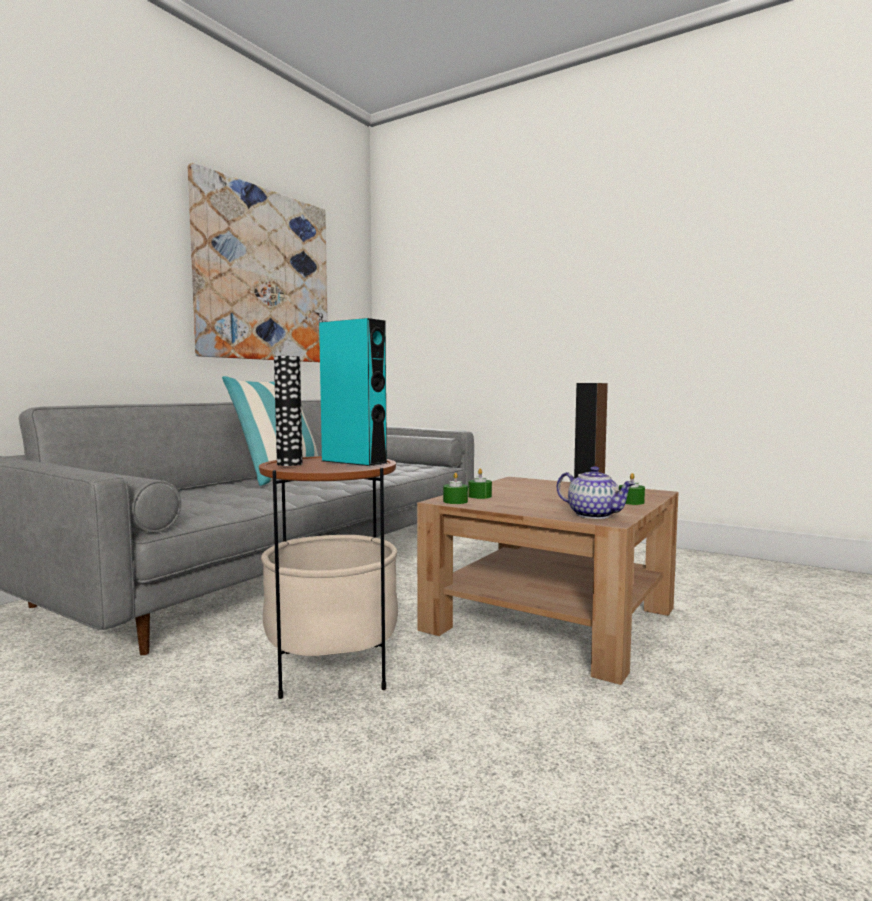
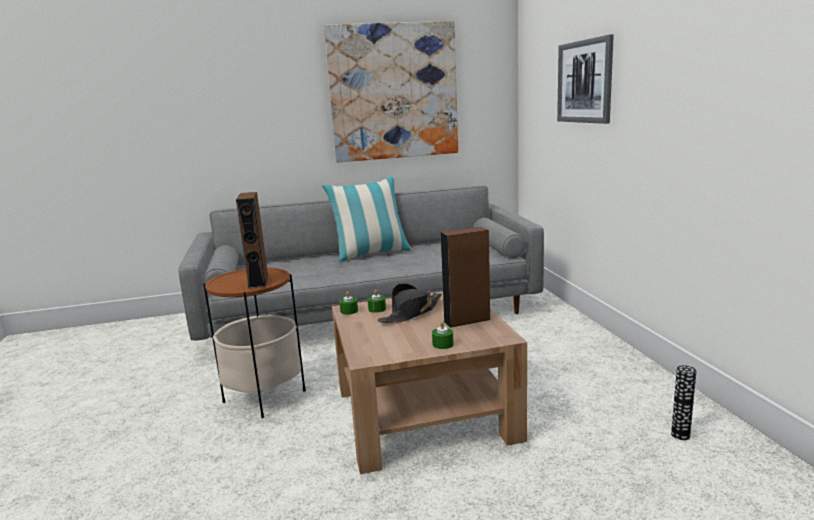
camera: 45 degrees right, 10 degrees up
(289, 464) = (230, 277): vase -> vase (680, 435)
(354, 462) = (258, 280): turquoise speaker -> brown speaker
(498, 287) = (584, 82): none -> picture
(524, 493) = (411, 313): none -> black hat
(594, 515) = (374, 350): teapot -> none

